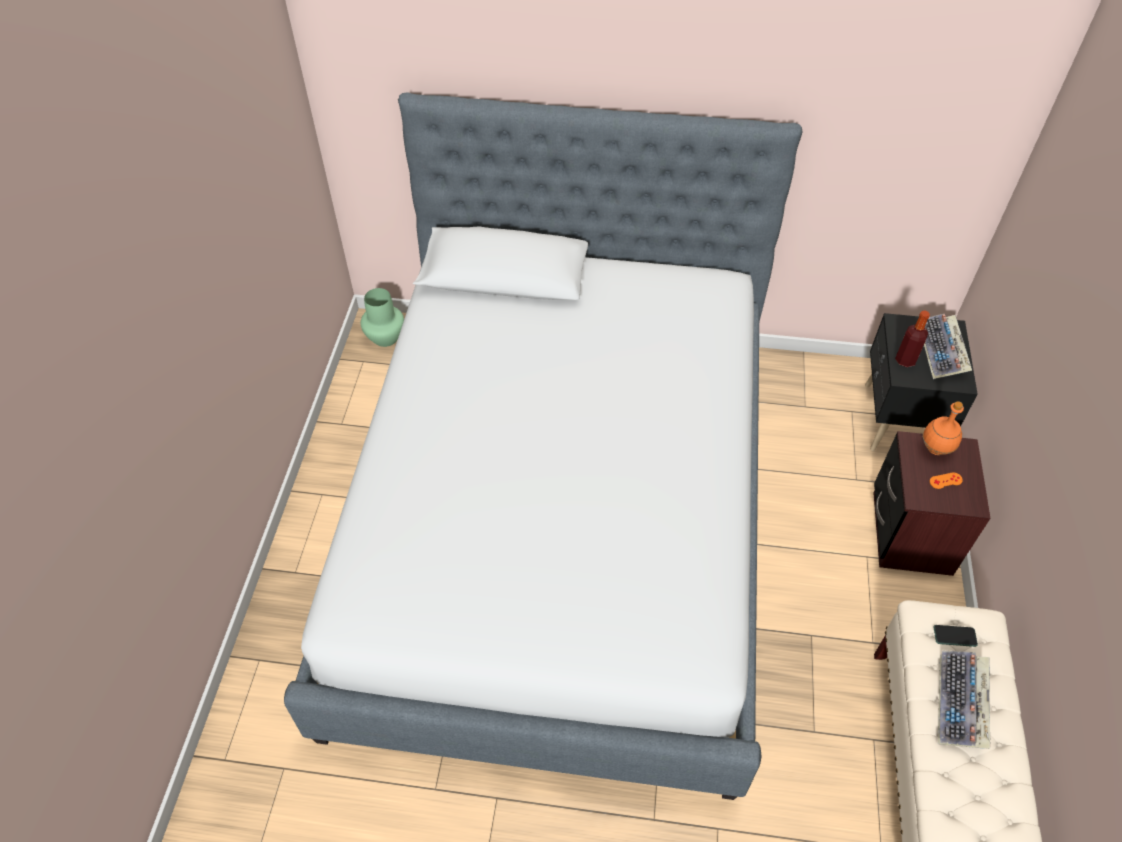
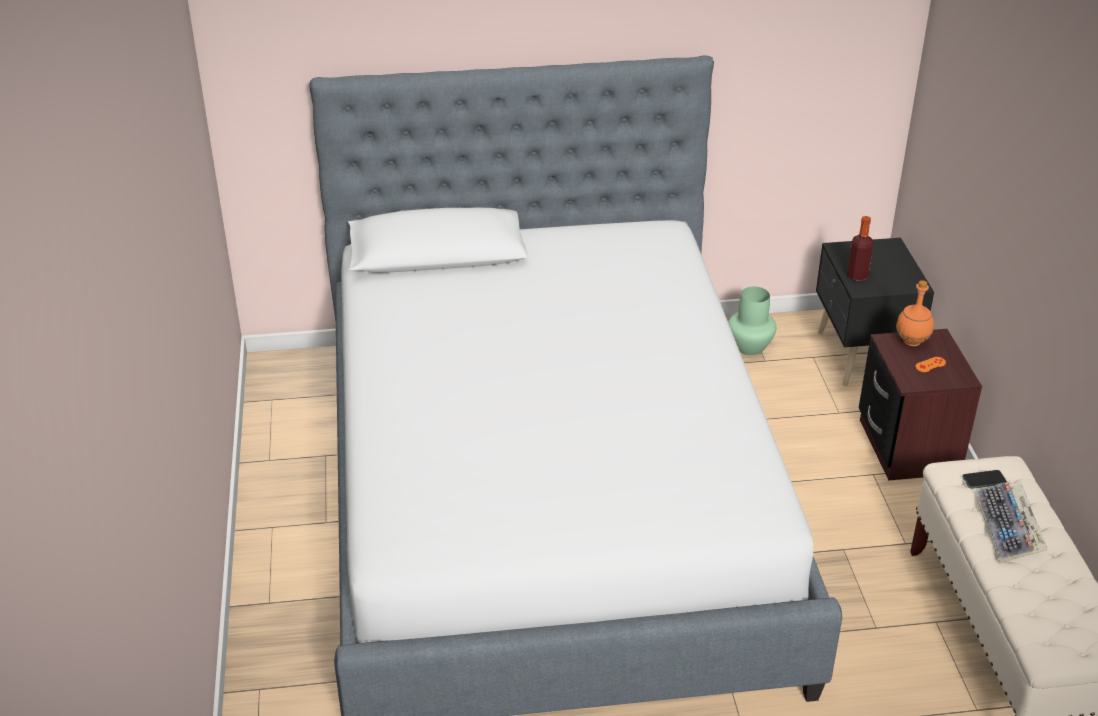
camera: 15 degrees left, 15 degrees down
(385, 337) = (288, 374): green vase -> green vase (749, 347)
(942, 352) = (889, 264): keyboard -> none

